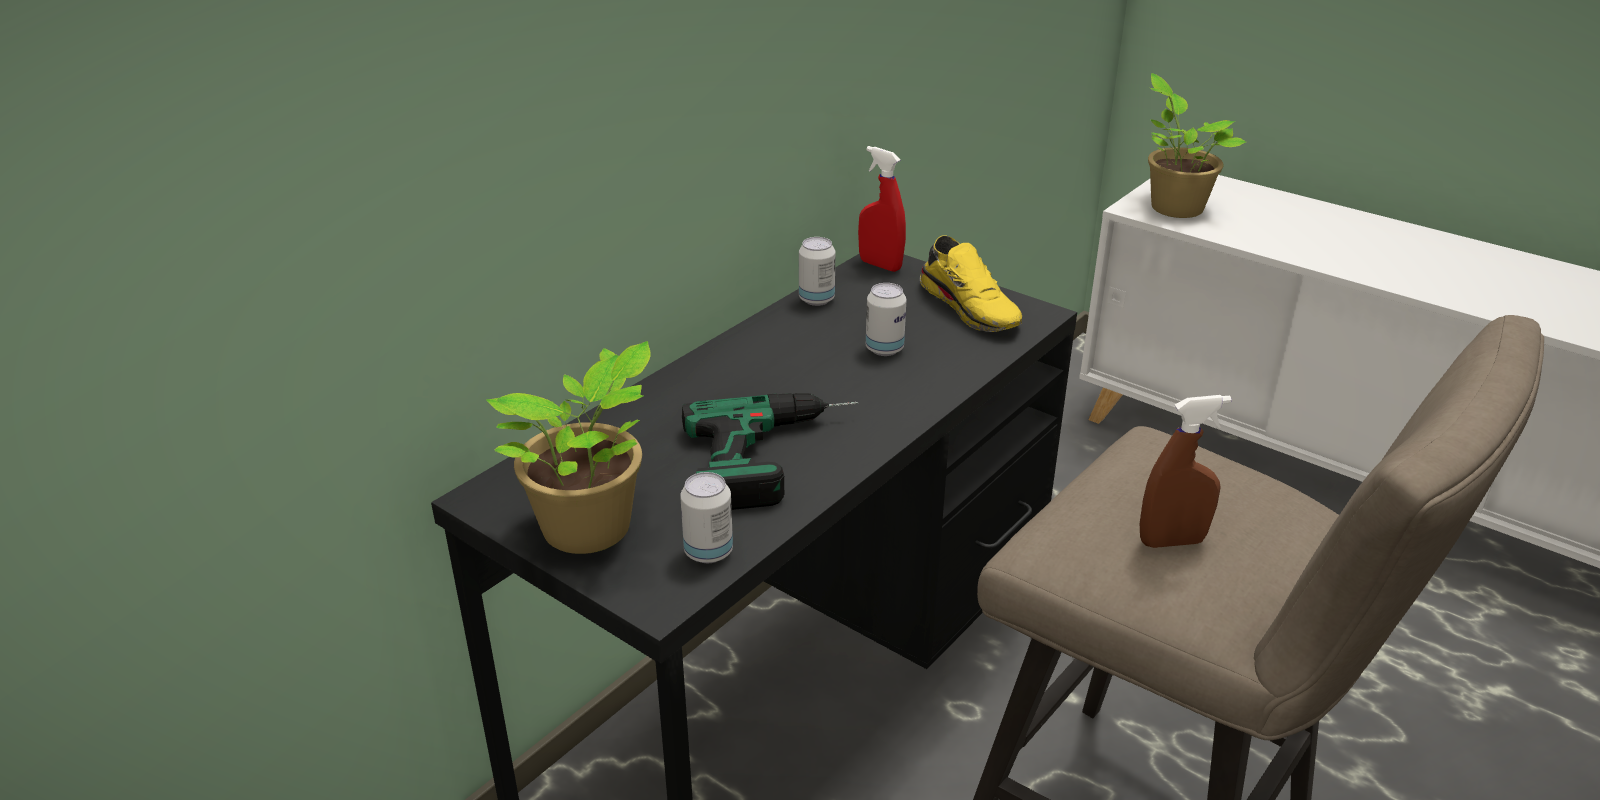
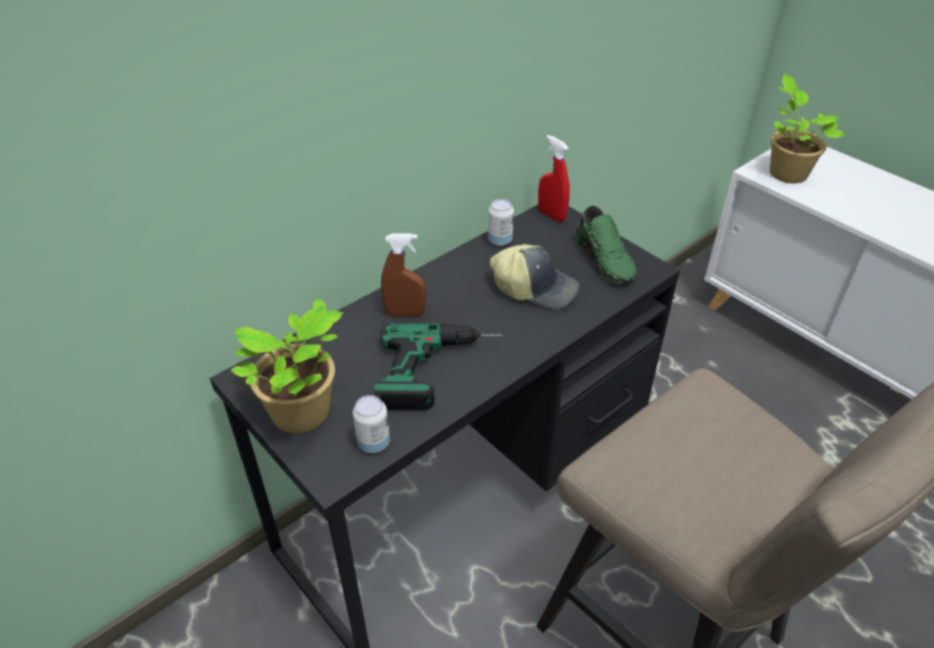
camera: 10 degrees right, 10 degrees up
(884, 349) = (535, 288): can -> cap
(971, 307) = (605, 258): yellow shoe -> green shoe
(1172, 541) = (692, 477): brown spray bottle -> brown spray bottle (405, 313)

